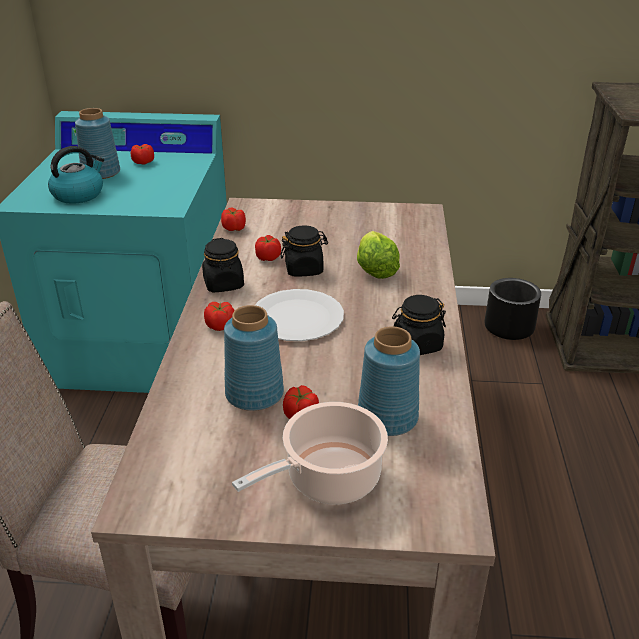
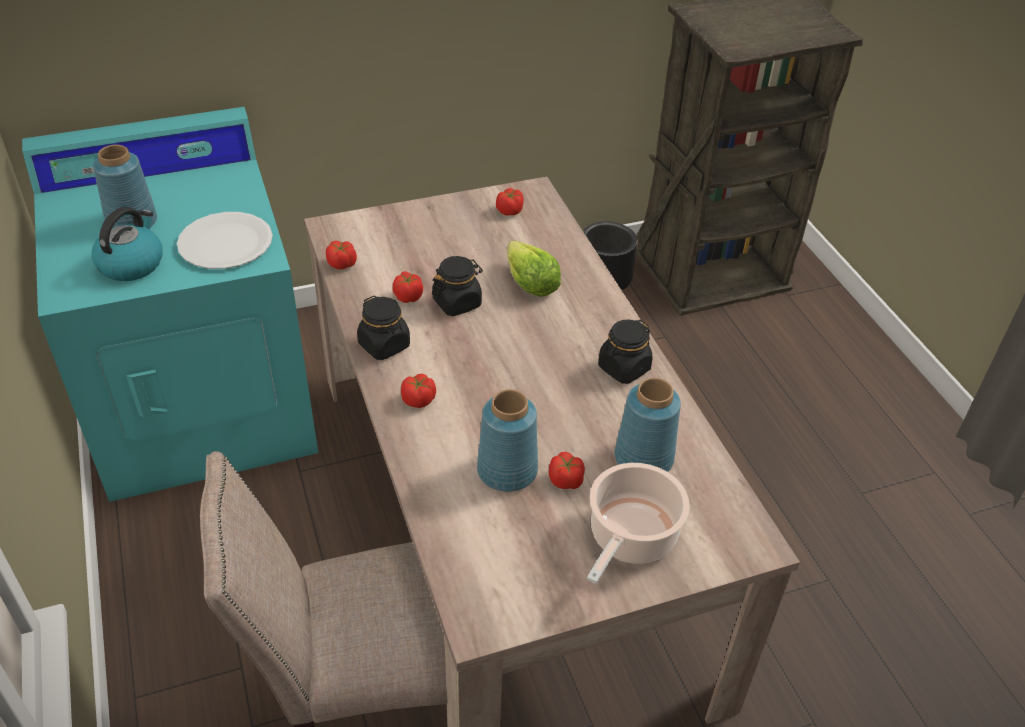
camera: 25 degrees left, 10 degrees up
(143, 162) = (174, 193): tomato -> tomato (509, 211)
(297, 317) = (489, 368): white plate -> white plate (225, 243)

